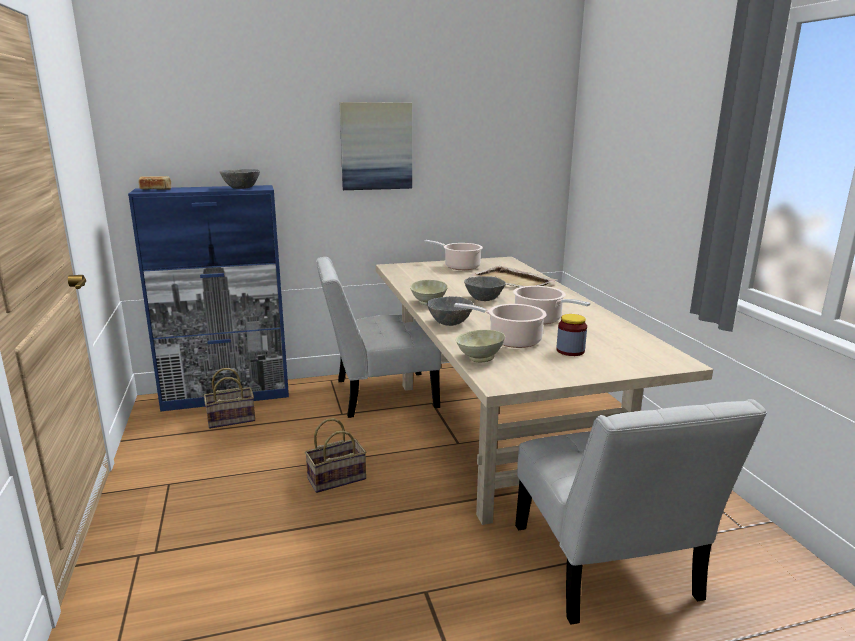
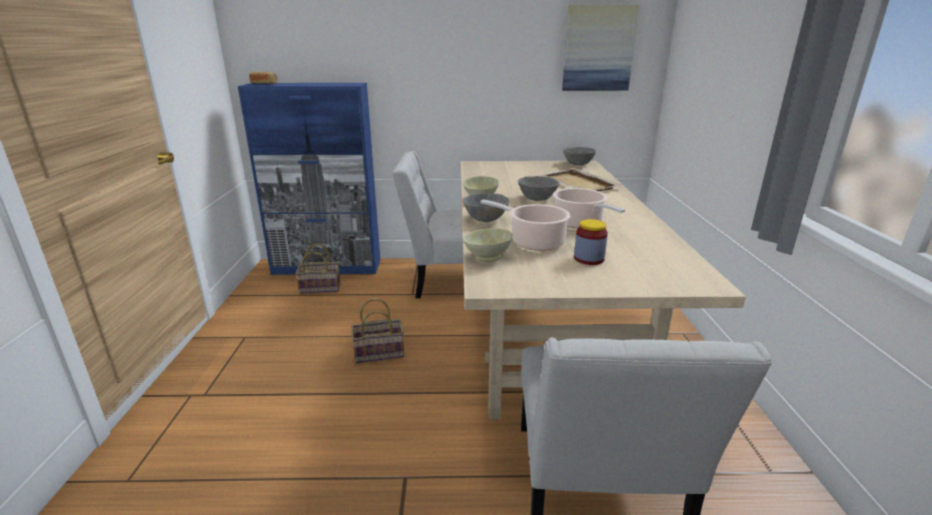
camera: 15 degrees right, 5 degrees up
(241, 188) = (335, 84): grey bowl -> grey bowl (578, 164)
(376, 146) = (464, 47): picture -> picture (598, 48)
(459, 266) = (537, 167): cooking pot -> none

